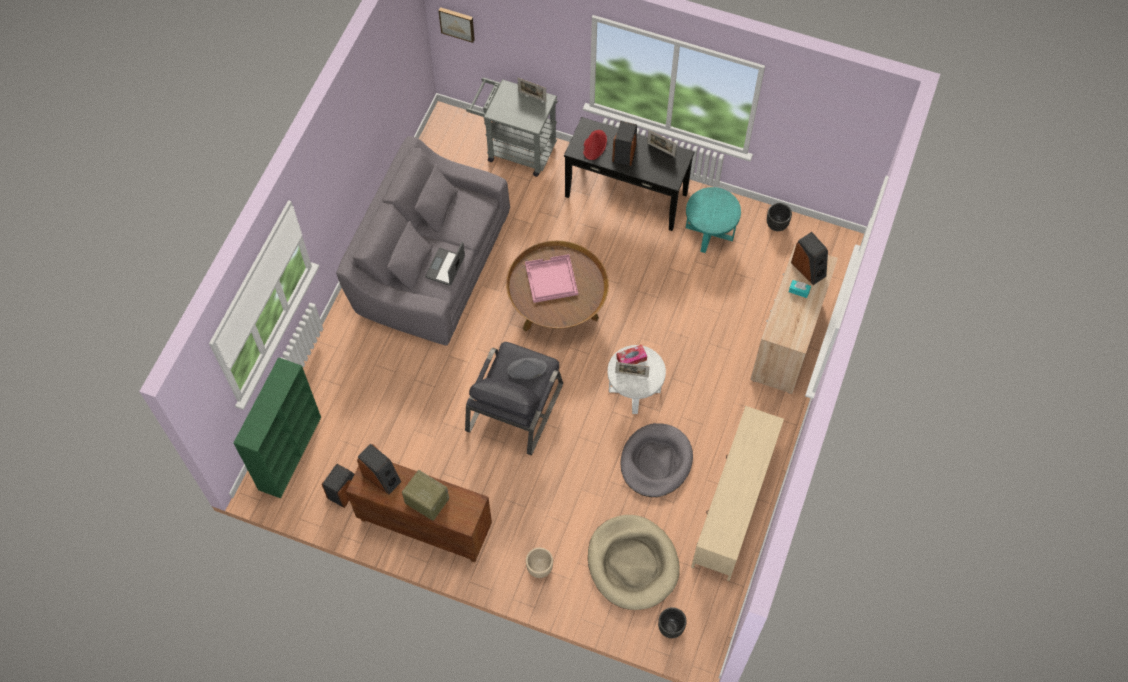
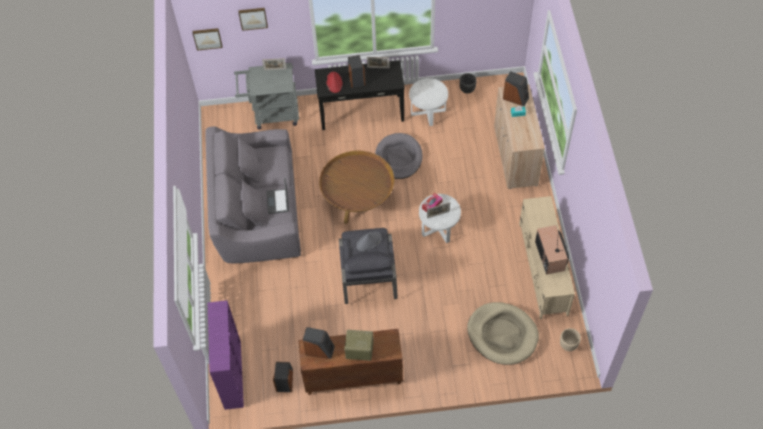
camera: 25 degrees left, 5 degrees down
(290, 452) = (232, 374): green bookcase -> purple bookcase
(517, 22) = (253, 18): none -> picture
(539, 569) = (445, 367): beige planter -> beige planter (568, 345)
(551, 279) = (350, 180): pink tray -> none
(656, 461) = (479, 265): grey dog bed -> grey dog bed (398, 158)
(671, 627) = (550, 362): black planter -> none
(709, 232) = (428, 112): turquoise side table -> white side table
(735, 496) = (550, 256): none -> television

